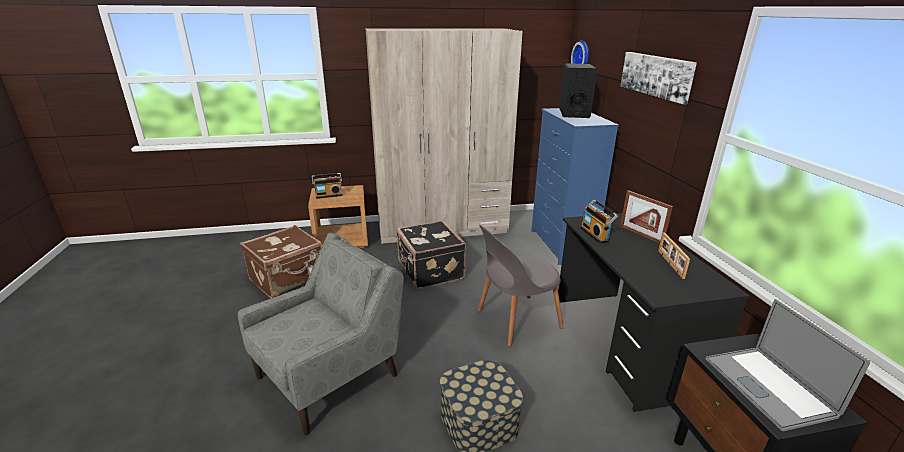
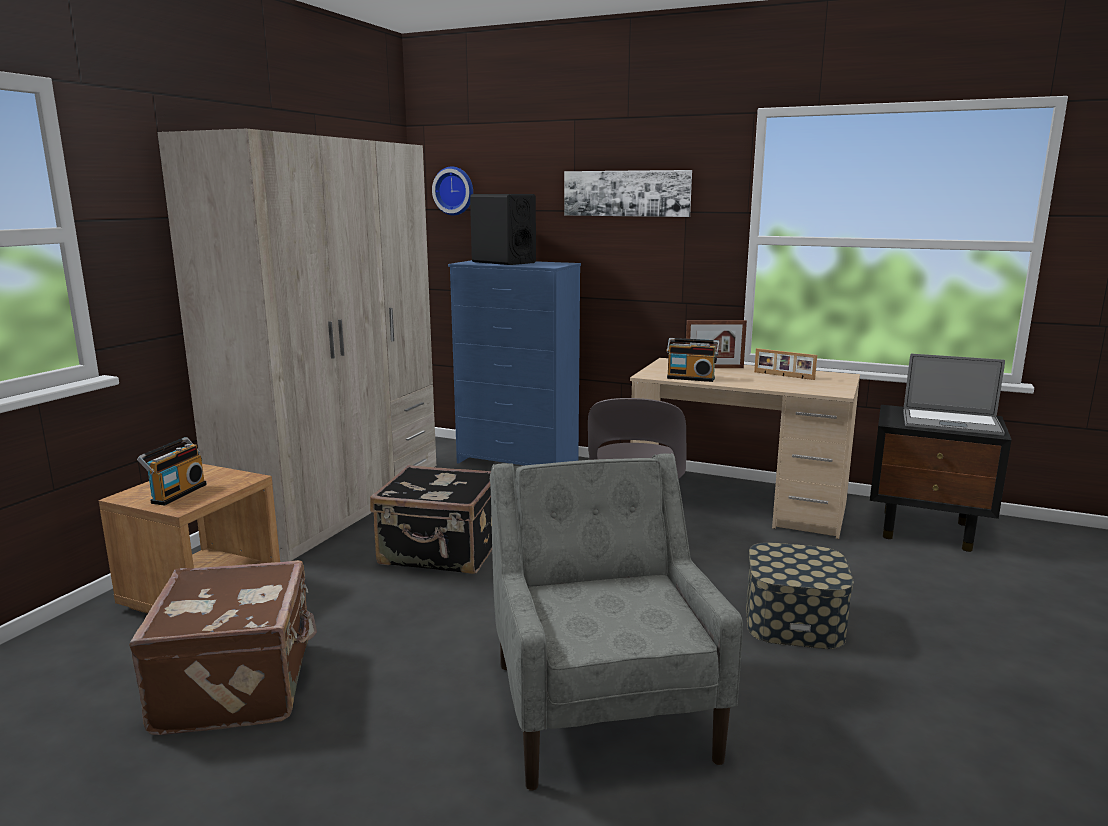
camera: 55 degrees left, 10 degrees down
(623, 344) = (737, 505): black desk -> beige desk

